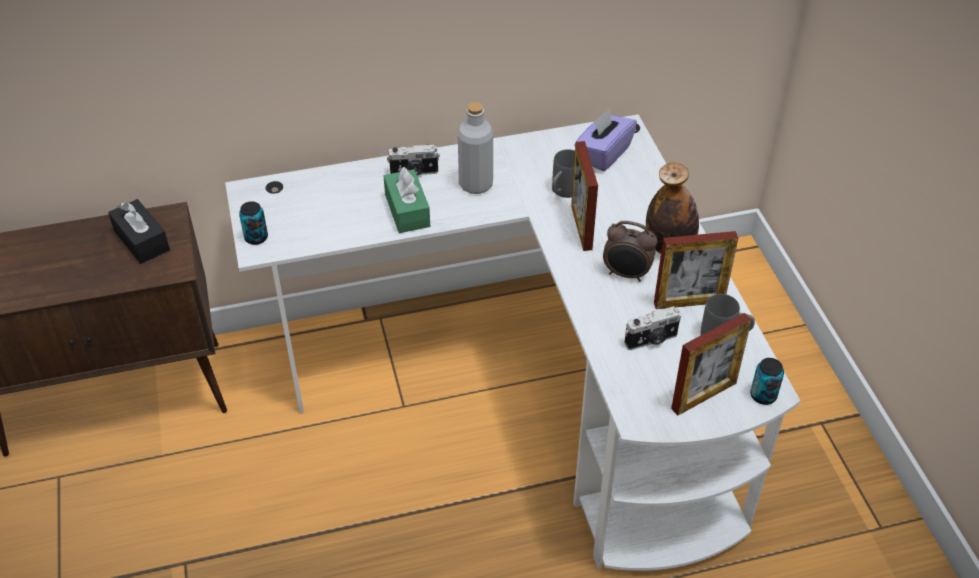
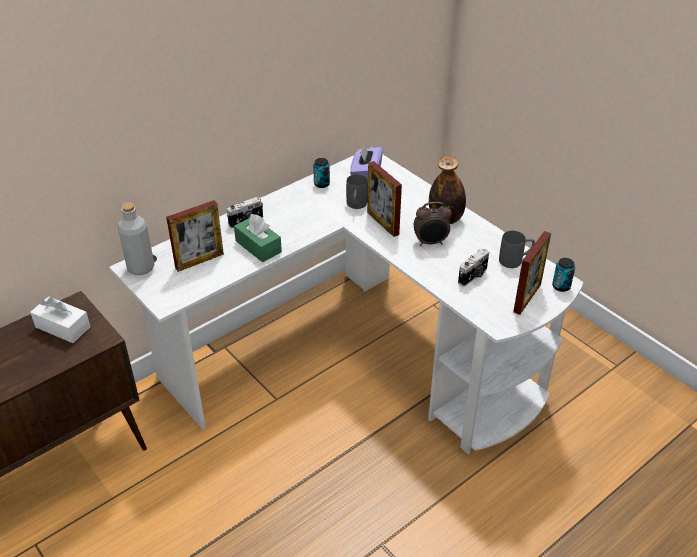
camera: 25 degrees left, 5 degrees down
(141, 240) = (63, 327): black tissue box -> white tissue box
(256, 238) = (159, 296): can -> can (321, 184)
(476, 184) = (294, 217): grey bottle -> grey bottle (141, 267)
(689, 302) = (480, 247): picture frame -> picture frame (199, 261)

